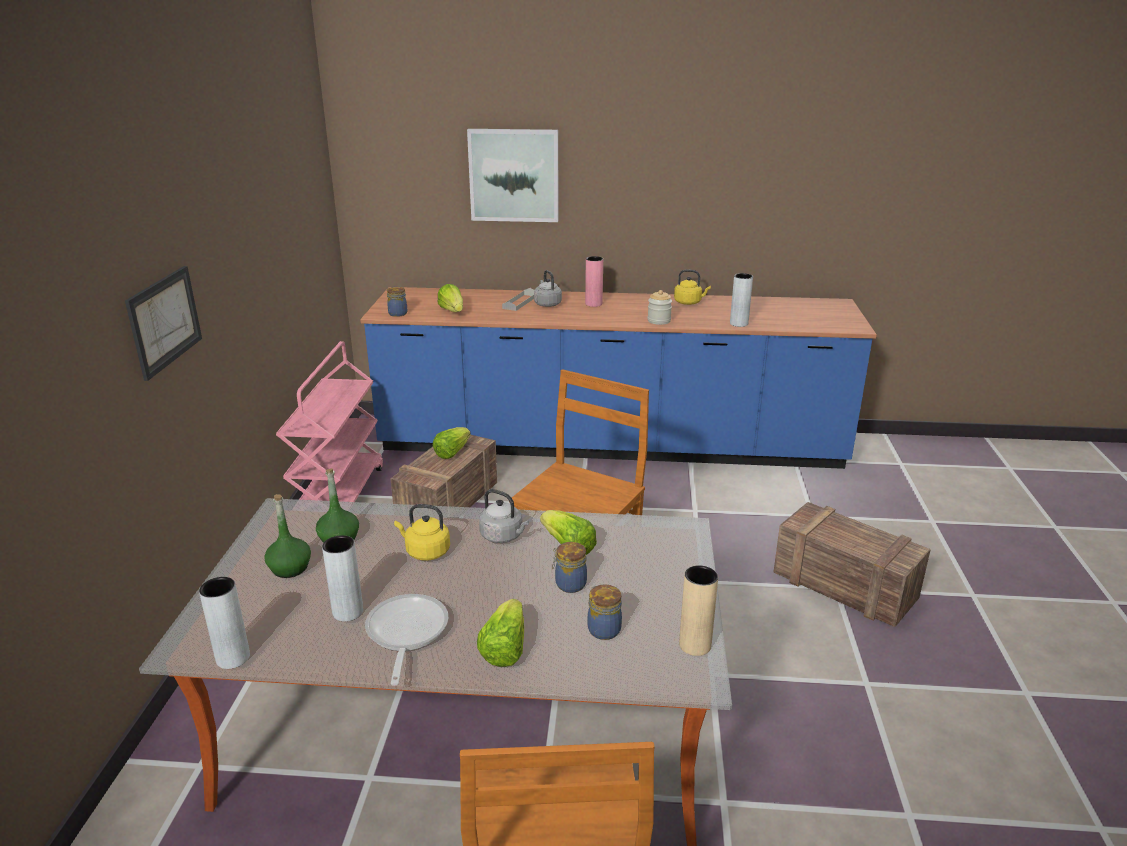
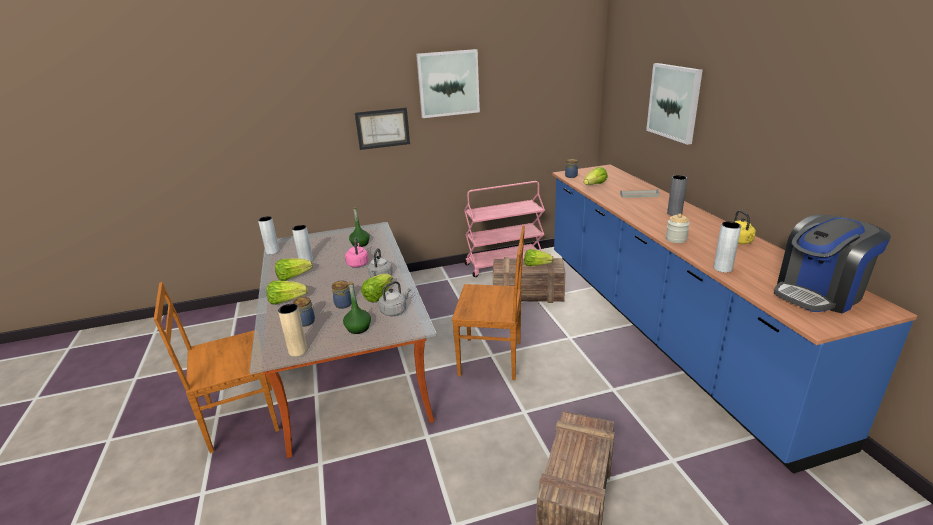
camera: 70 degrees right, 0 degrees up
(218, 204) = (448, 83): none -> picture
(290, 568) = (334, 242): green bottle -> green bottle (358, 328)
(405, 634) = (293, 277): frying pan -> lettuce
(425, 552) = (358, 263): yellow kettle -> pink kettle
(547, 304) = (649, 202): grey kettle -> grey kettle (395, 311)
(593, 304) = (674, 213): pink vase -> grey vase
(806, 311) = (818, 293): none -> coffee machine

